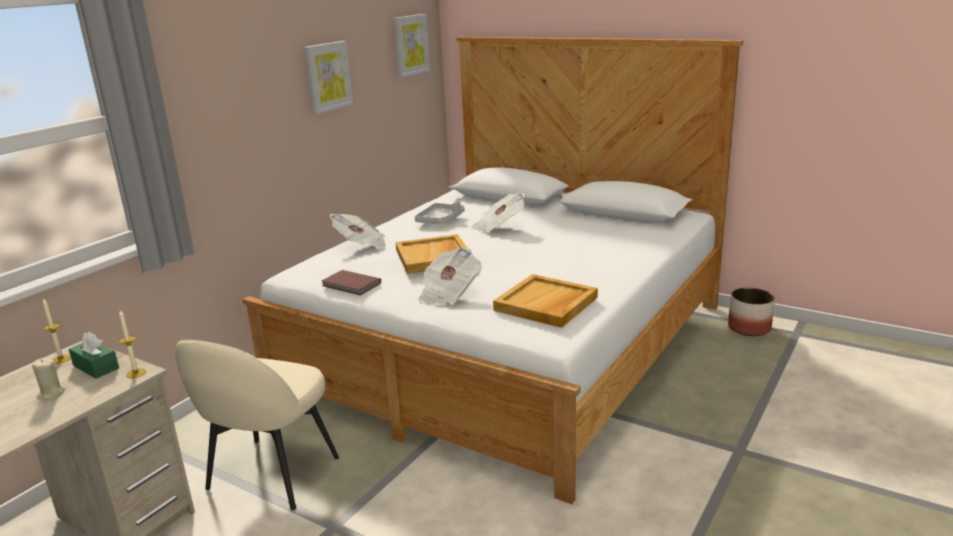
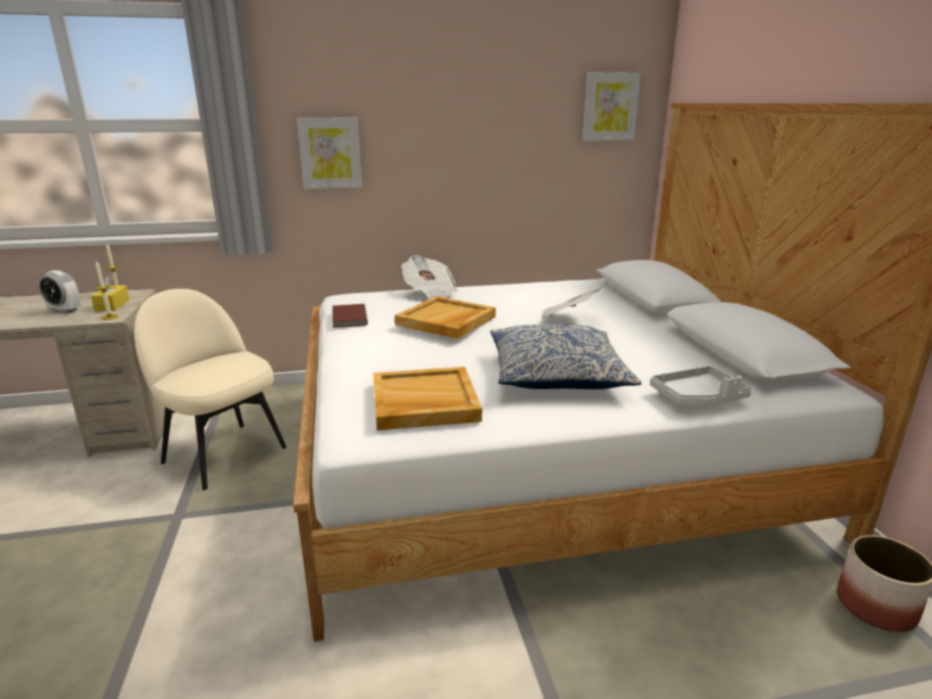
camera: 45 degrees right, 0 degrees up
(51, 394) = (64, 310): beige candle -> alarm clock
(96, 367) = (112, 305): green tissue box -> yellow tissue box
(271, 475) = (223, 453): beige chair -> beige chair turned 60 degrees clockwise
(327, 76) = (476, 123): picture -> picture (330, 153)
(440, 220) = (536, 296): grey tray -> grey tray (698, 397)
(448, 293) = (385, 354): newspaper -> none
(570, 259) = (556, 374): none -> pillow

